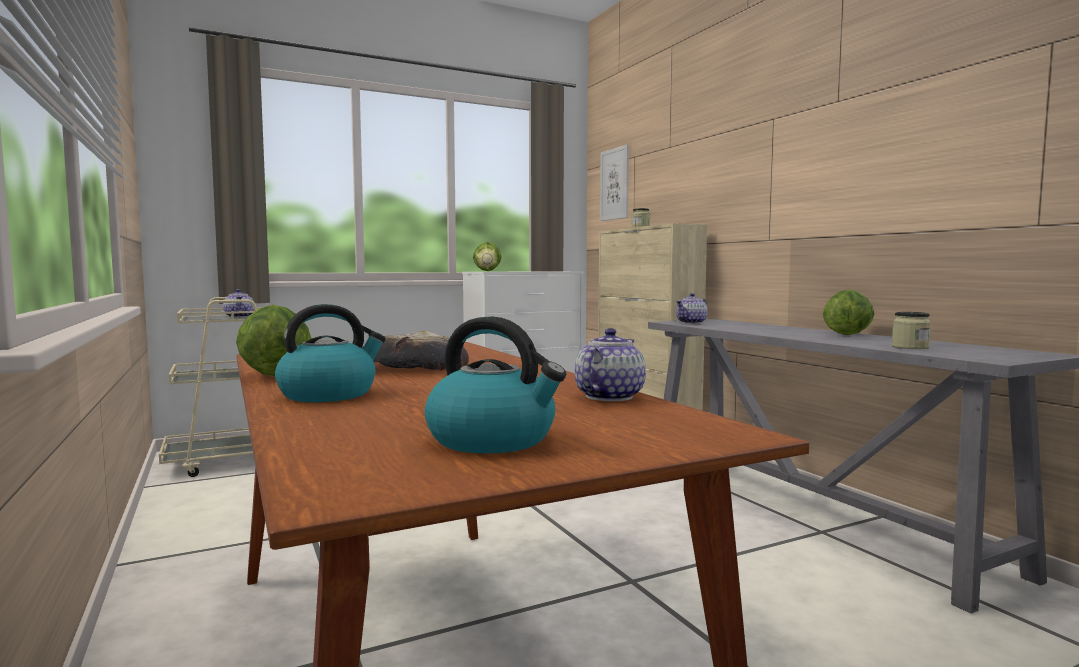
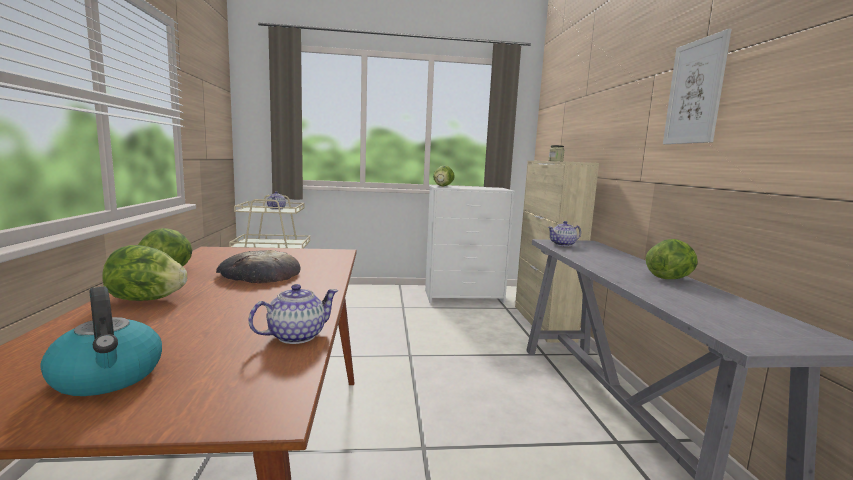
camera: 20 degrees right, 5 degrees up
(329, 394) = (146, 299): kettle -> lettuce
(614, 184) = (551, 122): picture -> picture (695, 92)
(910, 347) = (694, 307): jar -> none

